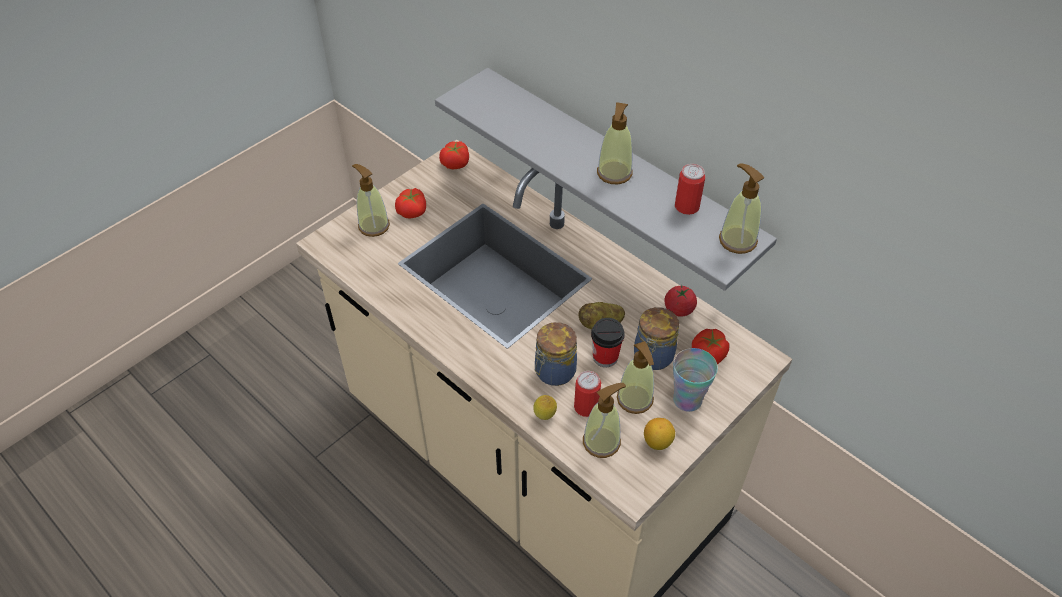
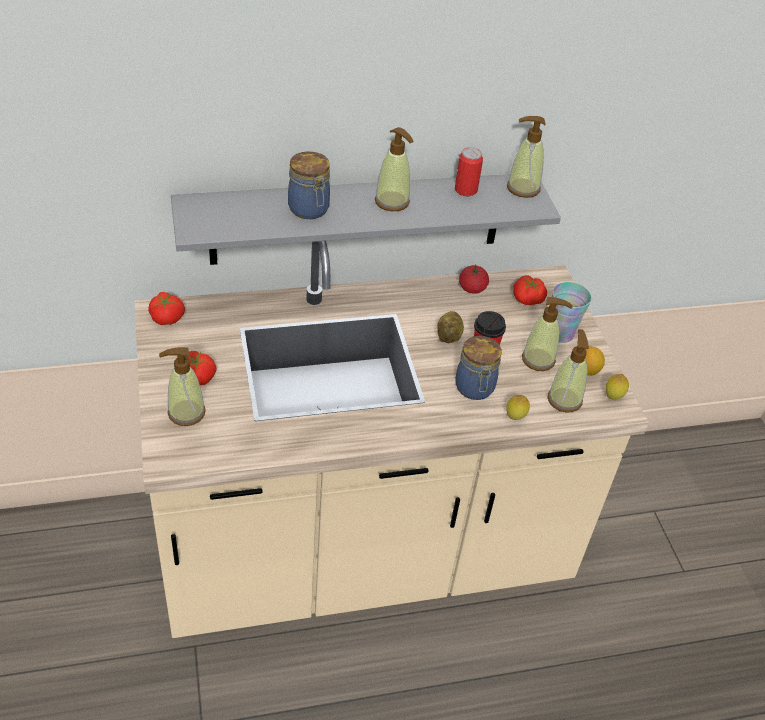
camera: 60 degrees left, 5 degrees down
(586, 407) = (524, 389): can -> none
(642, 478) = (613, 397): none -> lemon
(652, 357) = (506, 328): jar -> jar (309, 210)

